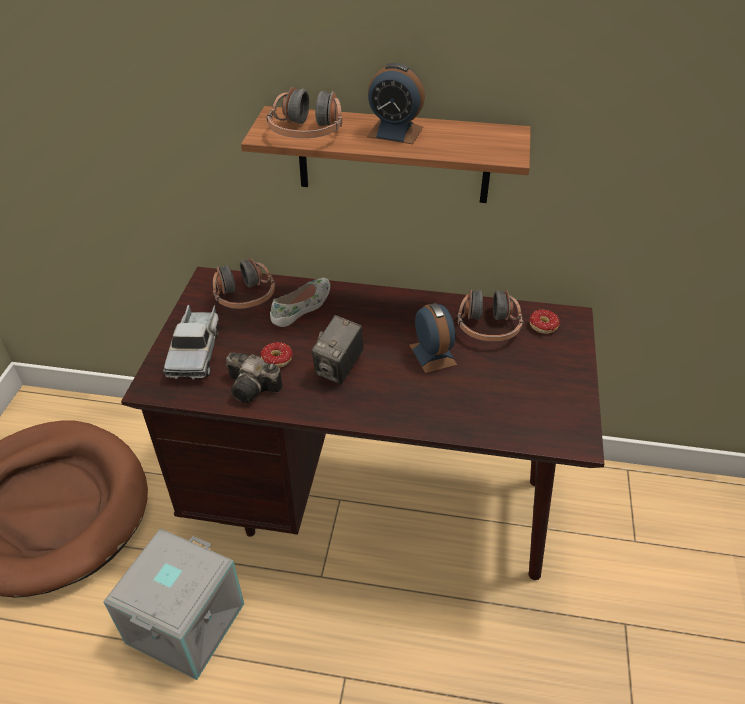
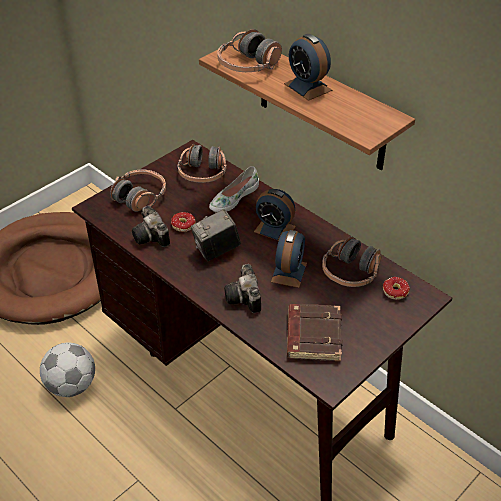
camera: 35 degrees right, 0 degrees up
(184, 621) = (72, 385): grey storage box -> football
(196, 351) = (140, 197): toy truck -> headphones
(302, 307) = (233, 198): white shoe -> white shoe turned 150 degrees clockwise
(376, 319) = (274, 229): none -> alarm clock
(417, 403) = (245, 299): none -> camera
(516, 404) = (312, 335): none -> brown book

